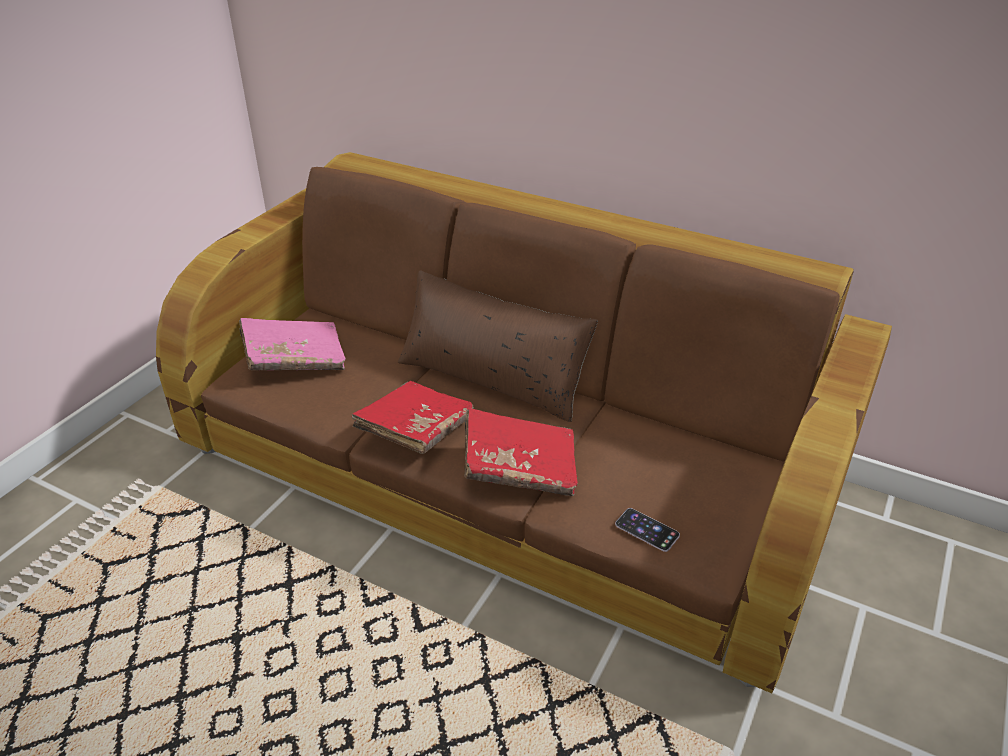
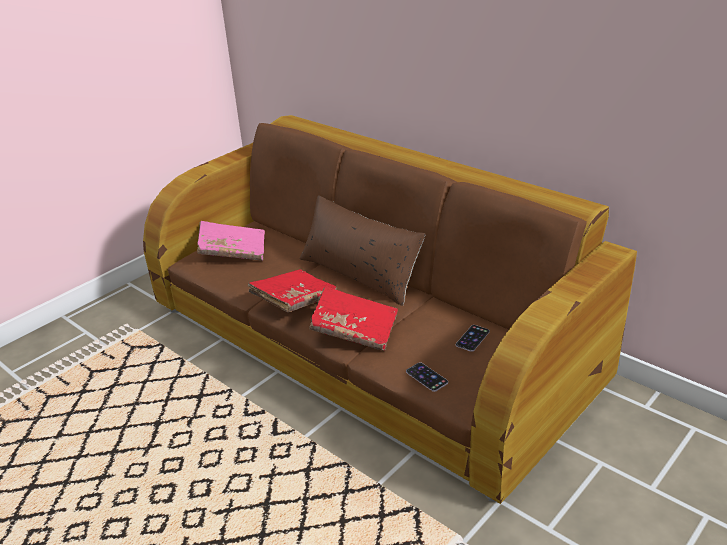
camera: 15 degrees right, 5 degrees down
(682, 461) = (472, 338): none -> phone

